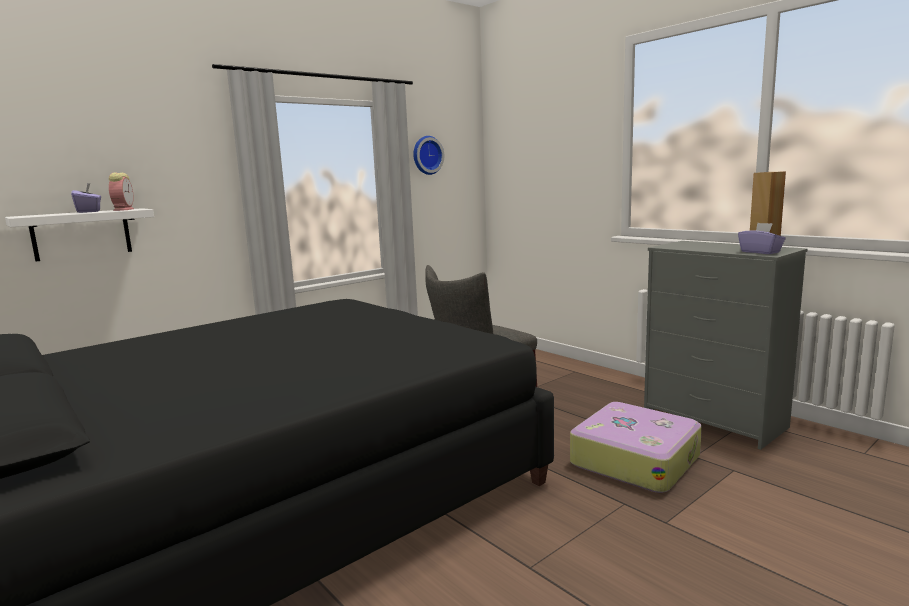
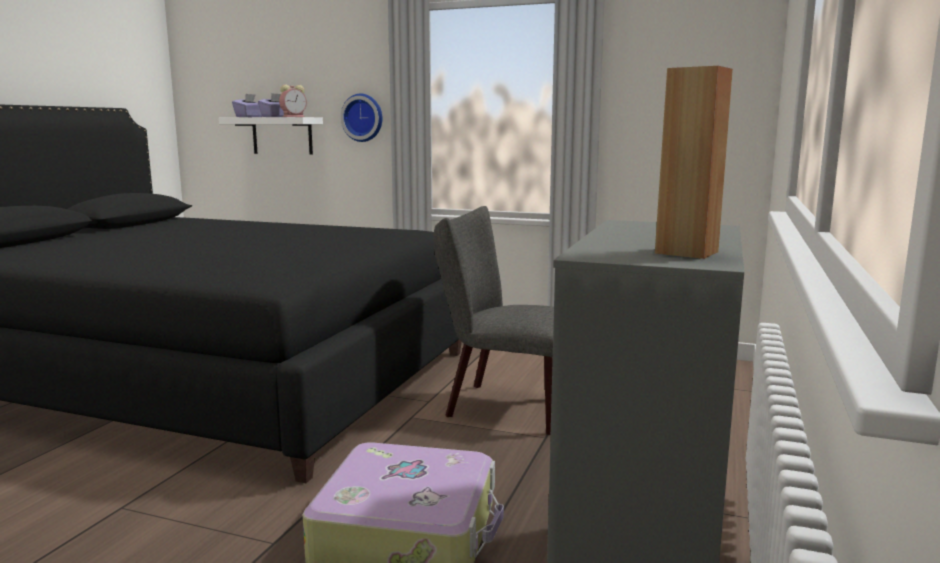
camera: 60 degrees right, 0 degrees up
(426, 155) = (655, 64): wall clock -> wall clock (363, 117)
(760, 252) = (611, 252): purple tissue box -> purple tissue box (250, 117)

